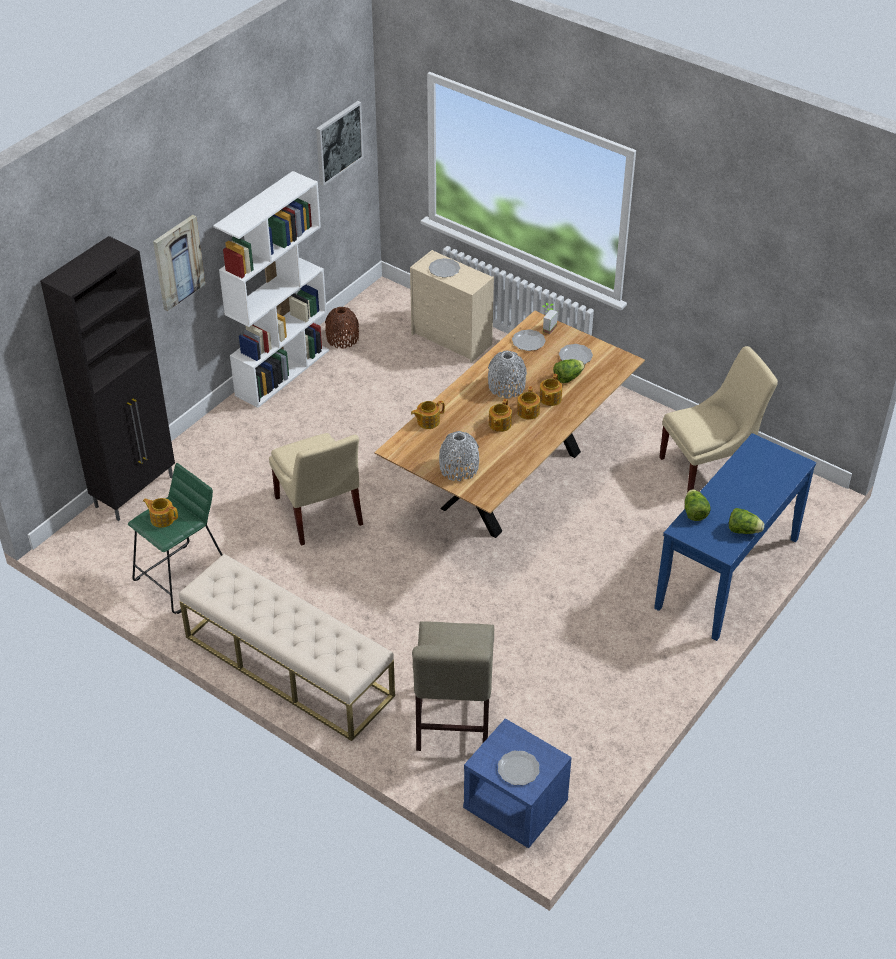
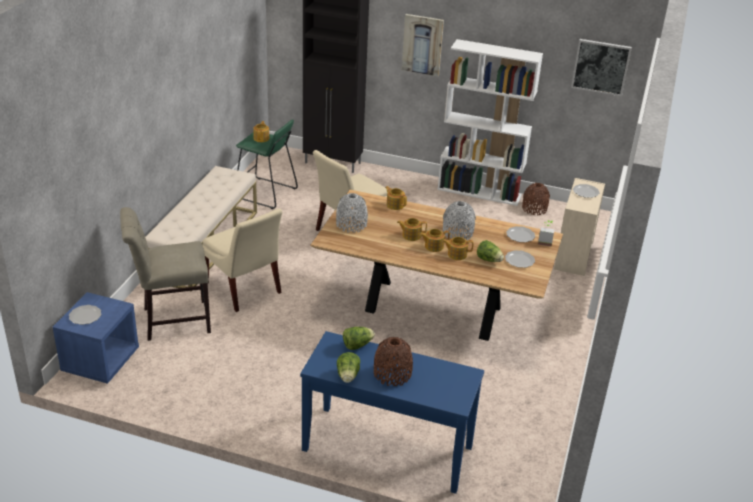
camera: 70 degrees right, 10 degrees down
(710, 467) = (518, 421): beige chair -> beige chair (244, 289)
(746, 497) = (392, 374): none -> brown vase

